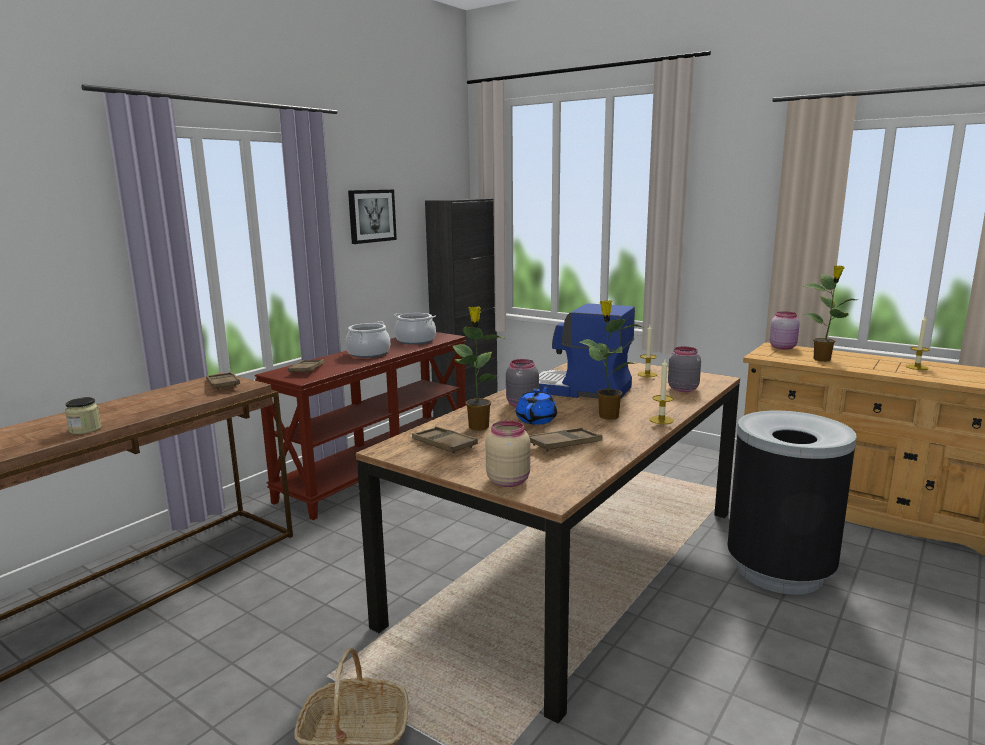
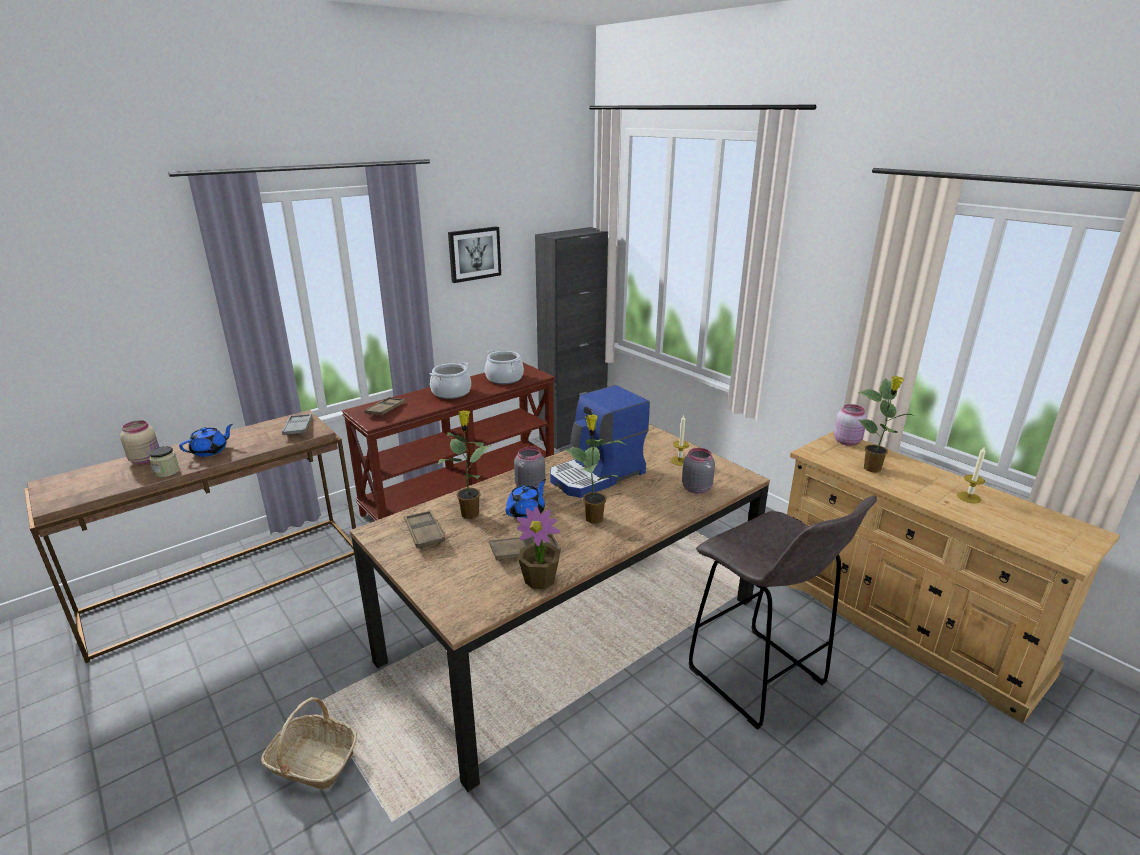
camera: 15 degrees right, 10 degrees up
(128, 410) = (210, 451): none -> blue teapot
(223, 384) = (298, 428): brown tray -> grey tray
(508, 480) = (442, 591): beige jar -> beige jar (146, 459)
(580, 390) = (597, 476): coffee machine -> coffee machine turned 75 degrees counterclockwise
(601, 460) = (540, 579): none -> potted plant
(661, 420) = (638, 532): candle -> none
(779, 571) = (759, 679): black trash can -> grey stool

